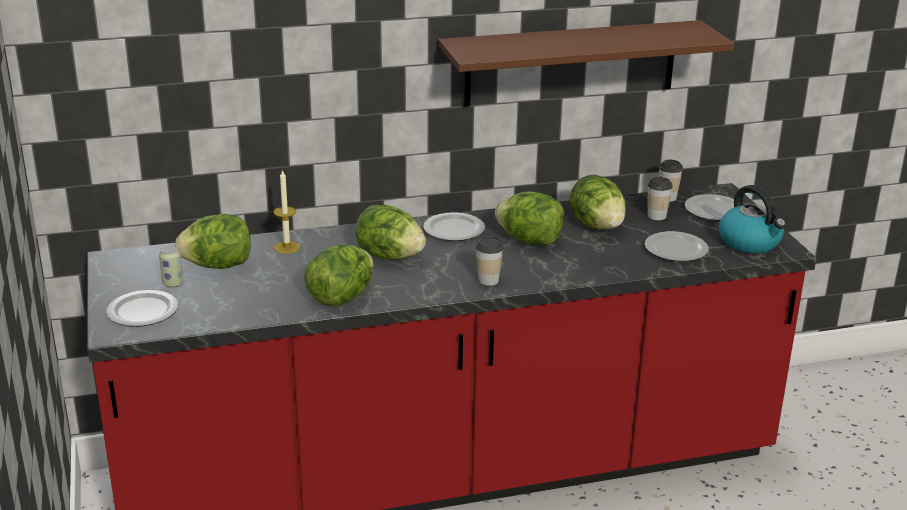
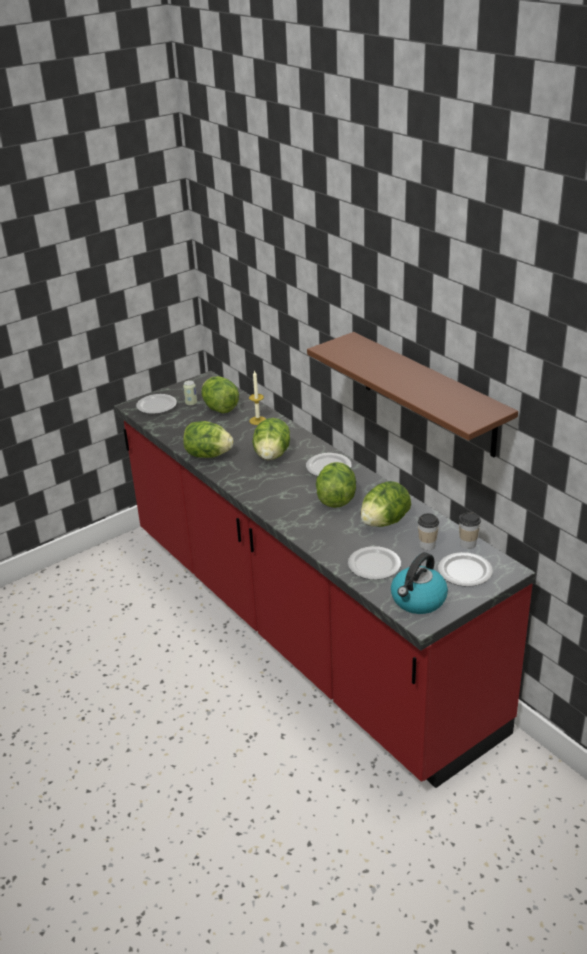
camera: 70 degrees right, 5 degrees up
(488, 280) = (265, 498): cup -> none

